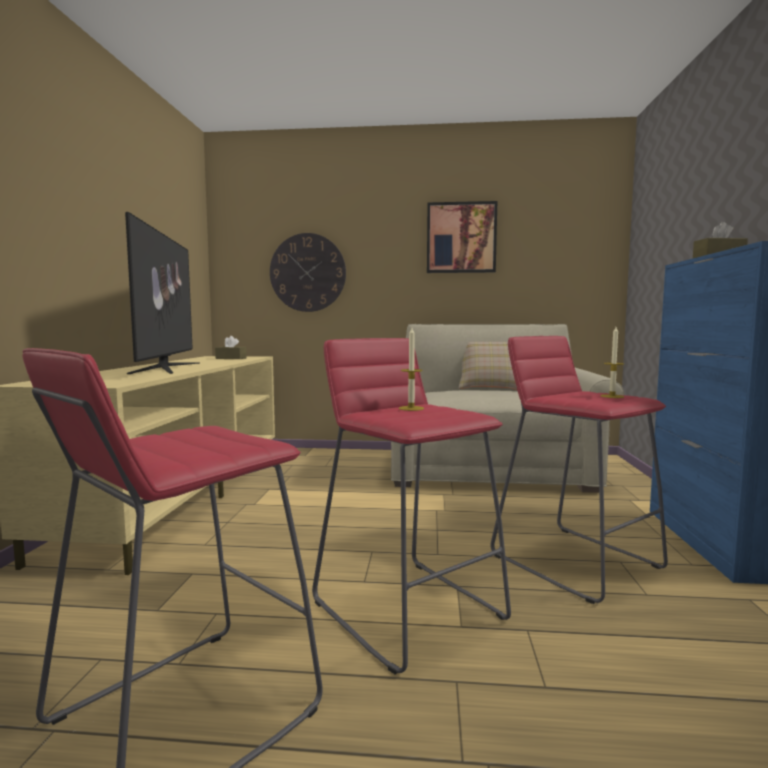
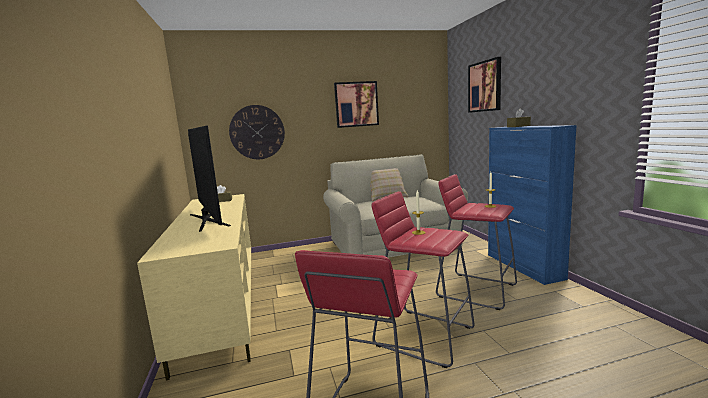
camera: 20 degrees left, 5 degrees up
(681, 199) = (485, 86): none -> picture

